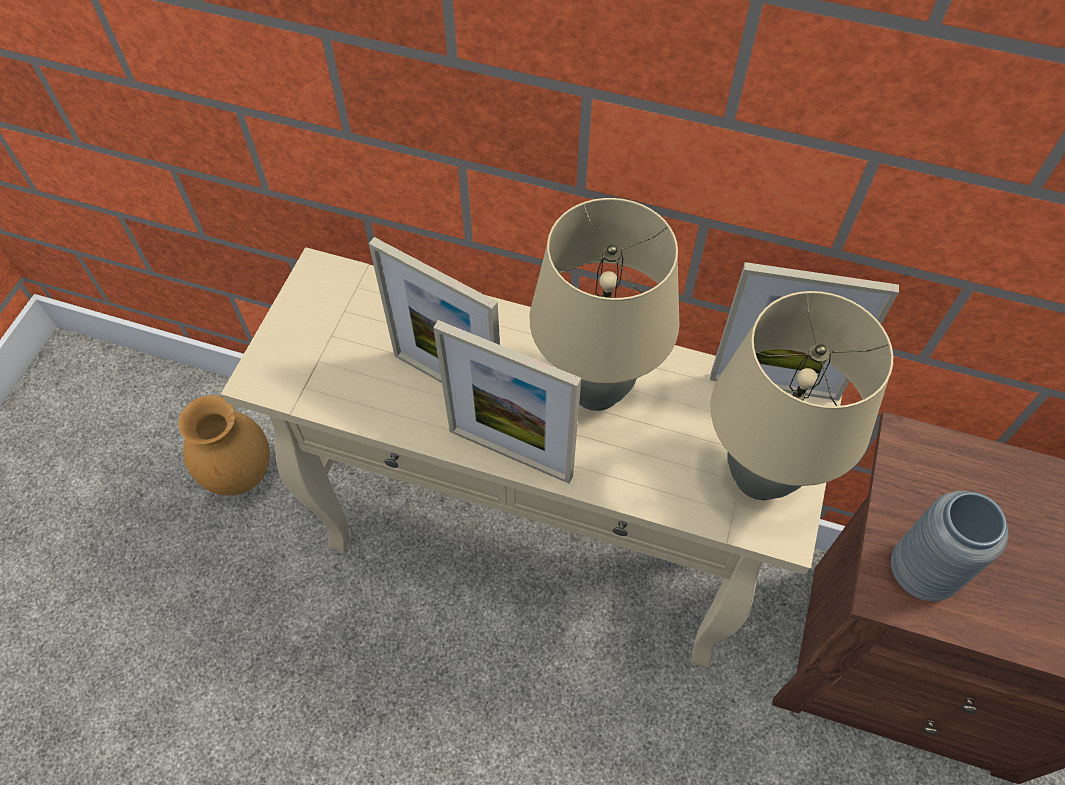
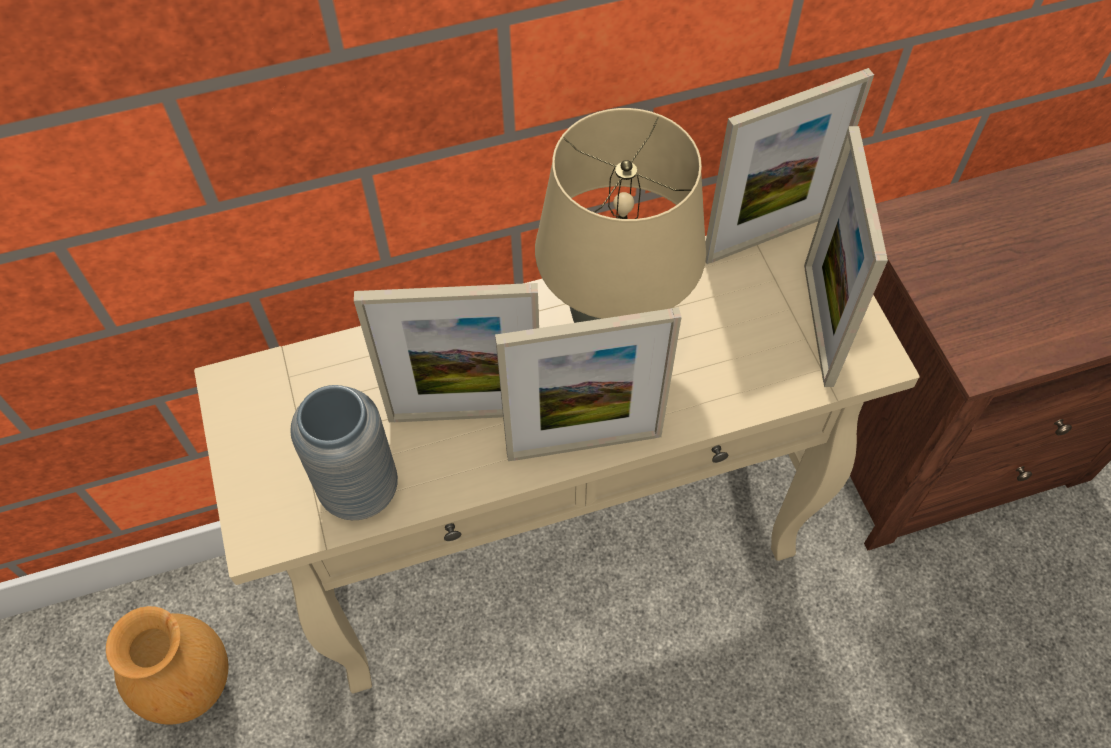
camera: 35 degrees left, 0 degrees up
(760, 476) = (818, 324): beige table lamp -> picture frame
(921, 572) = (992, 327): grey vase -> grey vase (360, 490)

